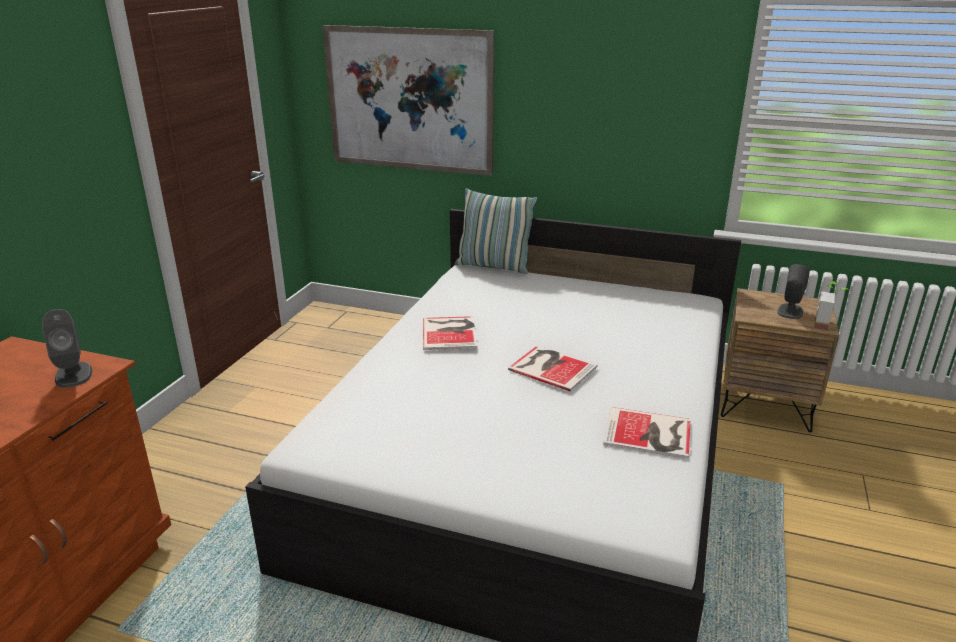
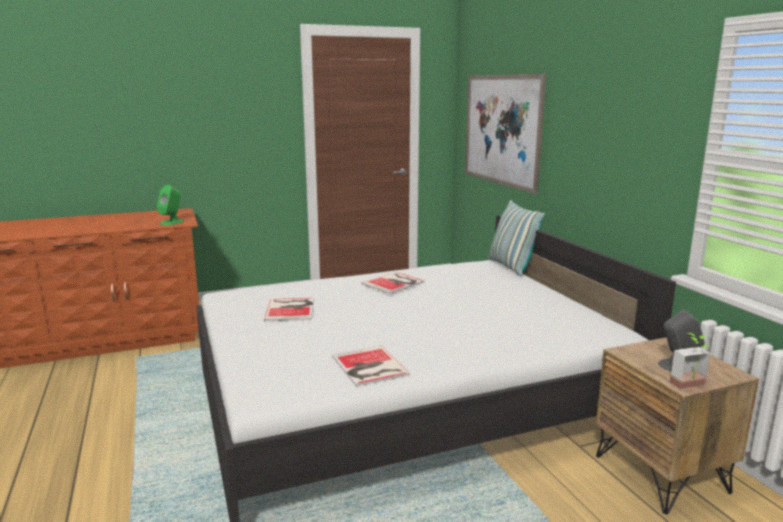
camera: 50 degrees right, 10 degrees down
(73, 374) = (172, 222): grey speaker -> green speaker
(551, 367) = (403, 317): book -> book (291, 309)

